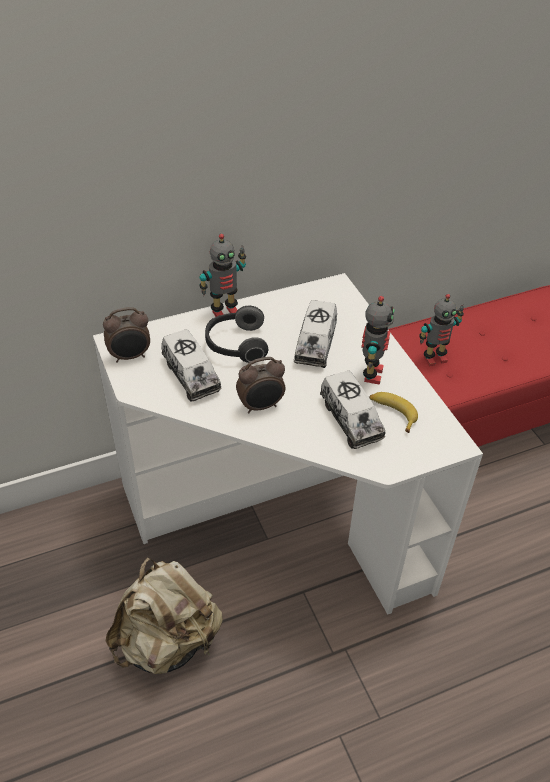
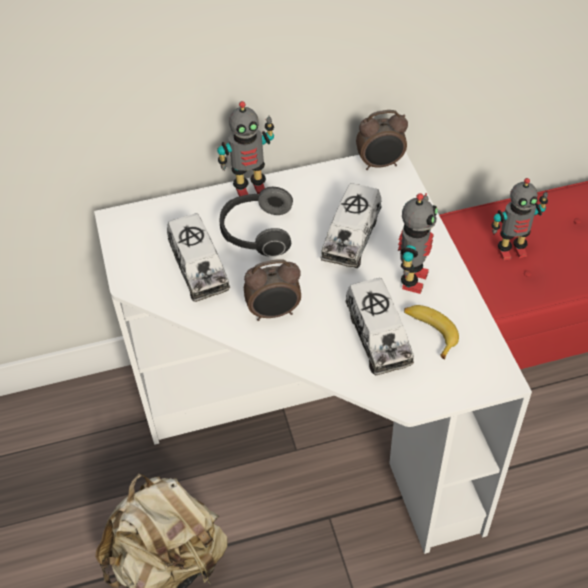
camera: 10 degrees right, 5 degrees up
(130, 356) = (133, 240): alarm clock -> alarm clock (381, 164)

